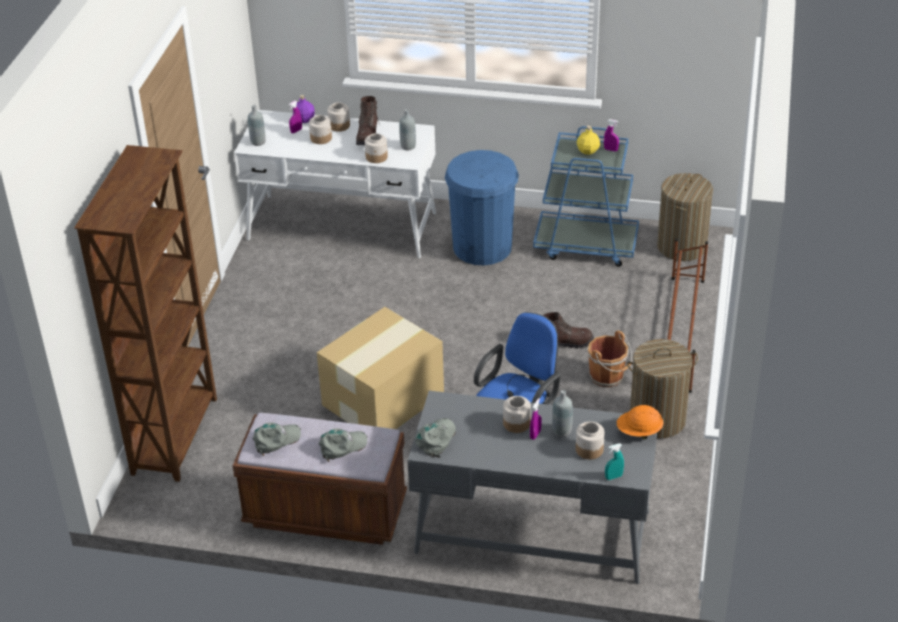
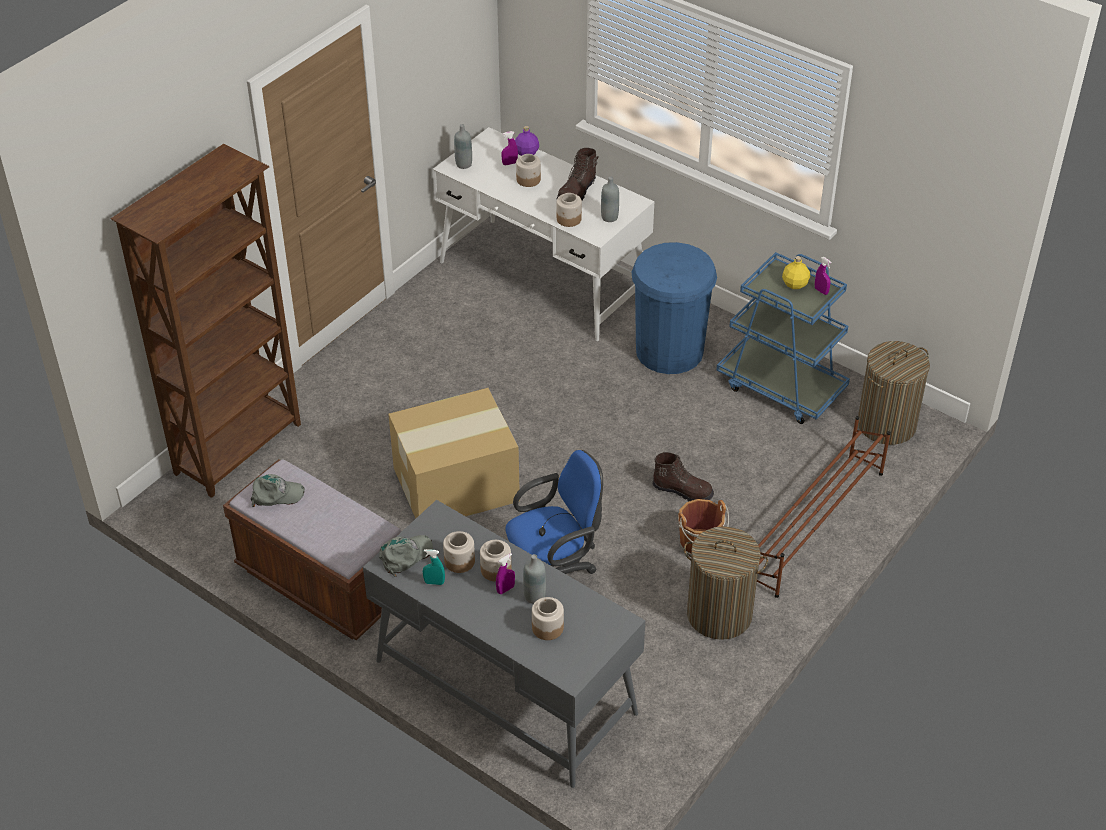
camera: 25 degrees right, 5 degrees up
(339, 125) = (557, 171): jar -> jar (460, 561)
(342, 446) = (332, 525): grey cap -> none
(613, 477) = (550, 668): turquoise spray bottle -> turquoise spray bottle (434, 582)
(639, 432) = (613, 629): orange hard hat -> none

